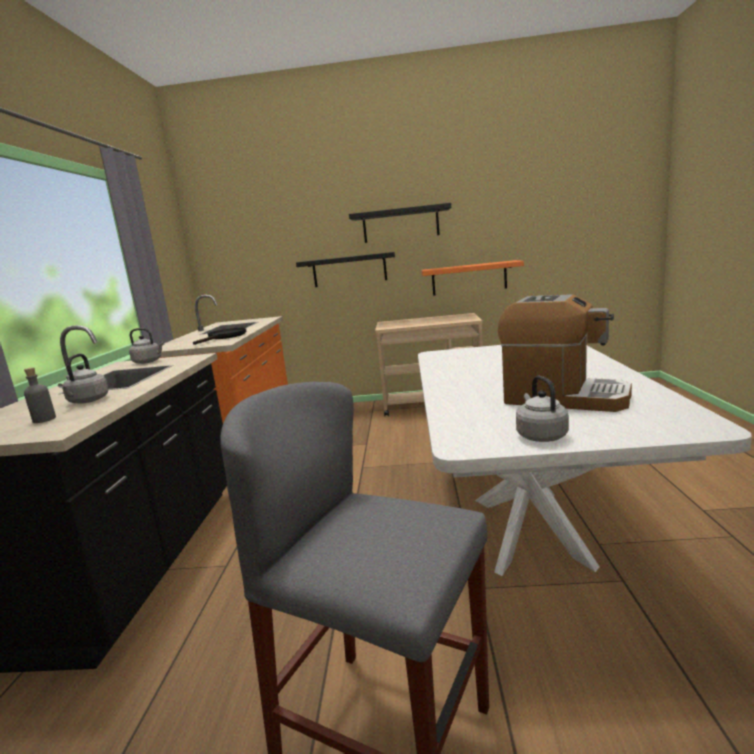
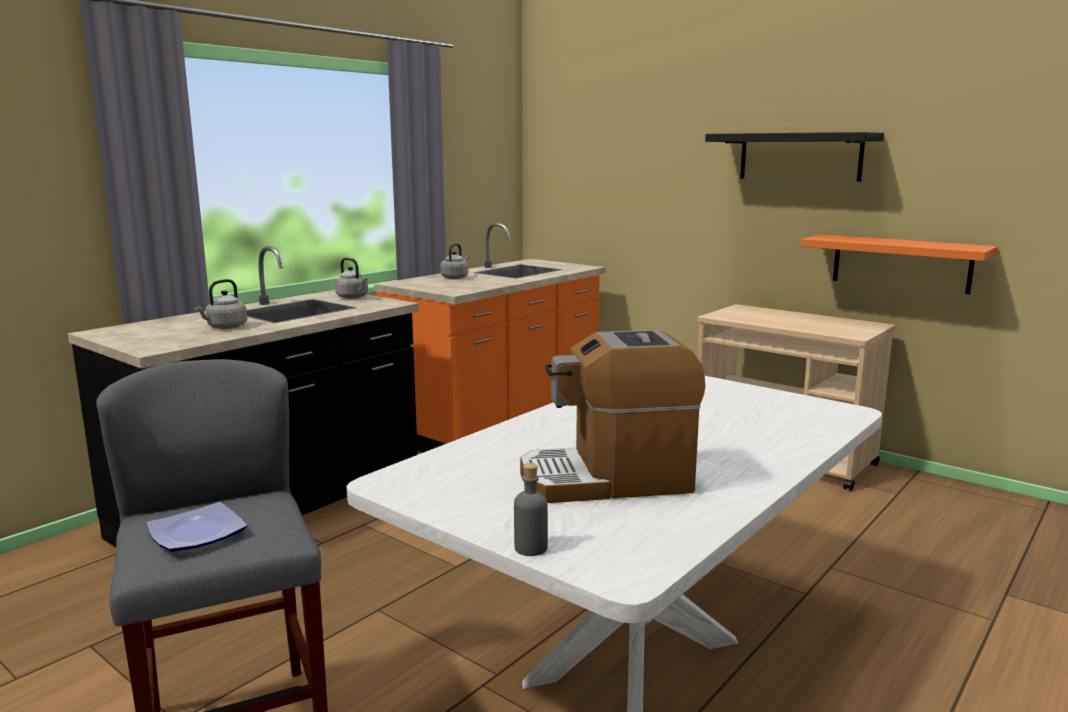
camera: 35 degrees right, 0 degrees up
(44, 419) = (171, 335): grey bottle -> grey bottle (530, 548)
(224, 337) = (476, 284): black frying pan -> none
(349, 270) = (712, 216): black shelf -> none
(387, 545) = (196, 534): none -> plate
(540, 435) = (466, 504): grey kettle -> grey kettle (455, 277)
(563, 397) = (608, 479): coffee machine -> coffee machine turned 105 degrees clockwise

